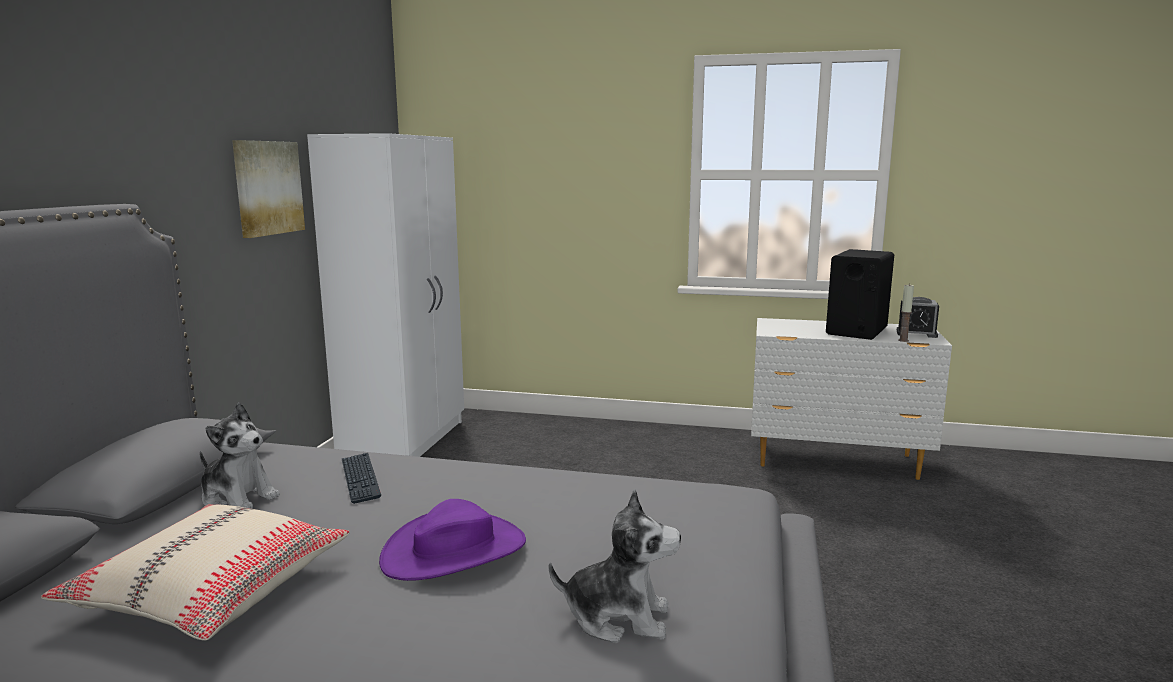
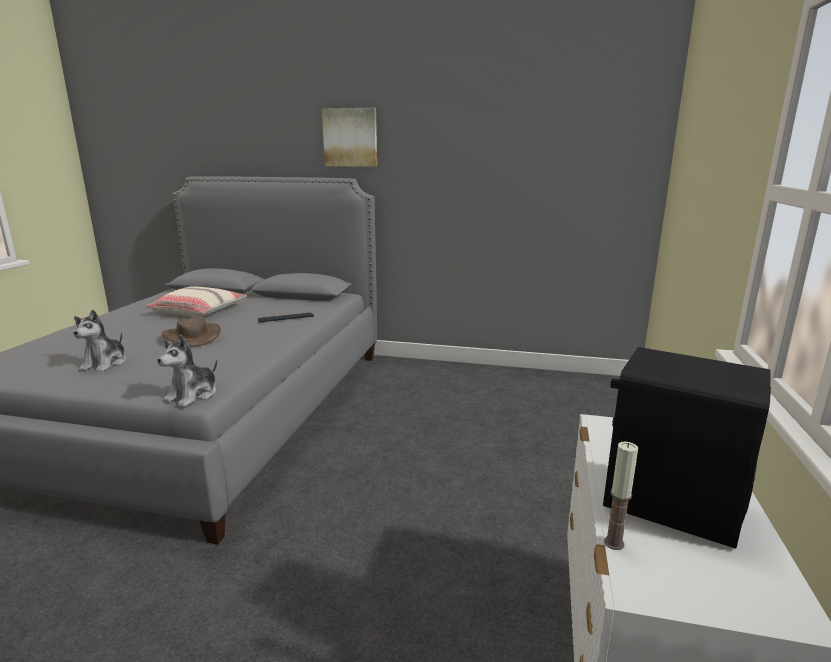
camera: 90 degrees right, 5 degrees up
(238, 497) = (278, 305): plush toy -> plush toy (193, 395)
(267, 188) = (470, 176): picture -> picture (350, 137)
(406, 441) = (554, 382): white wardrobe -> none
(454, 550) = (192, 336): purple hat -> brown hat
(916, 333) = (701, 583): alarm clock -> none

